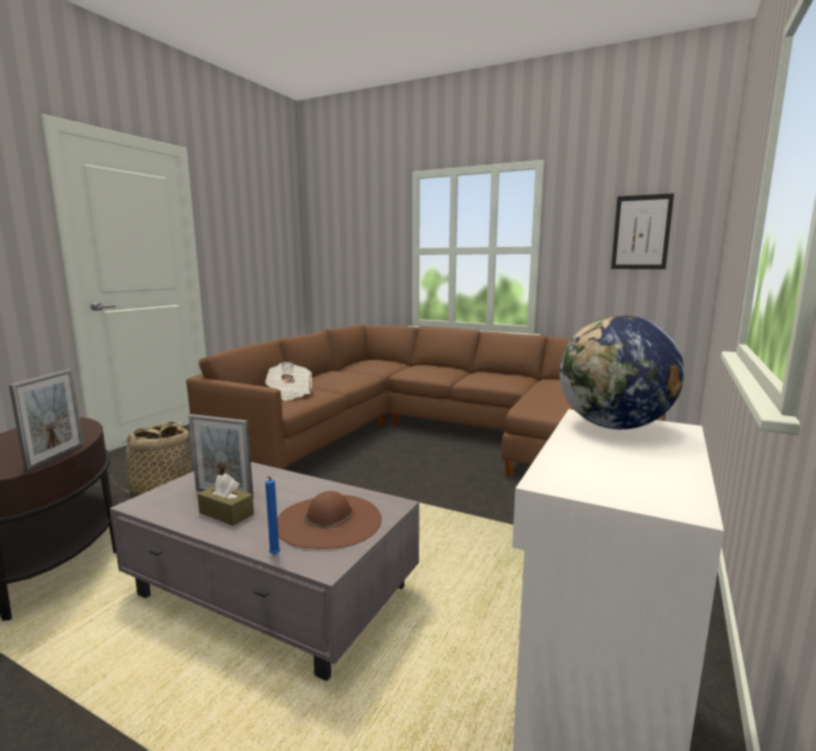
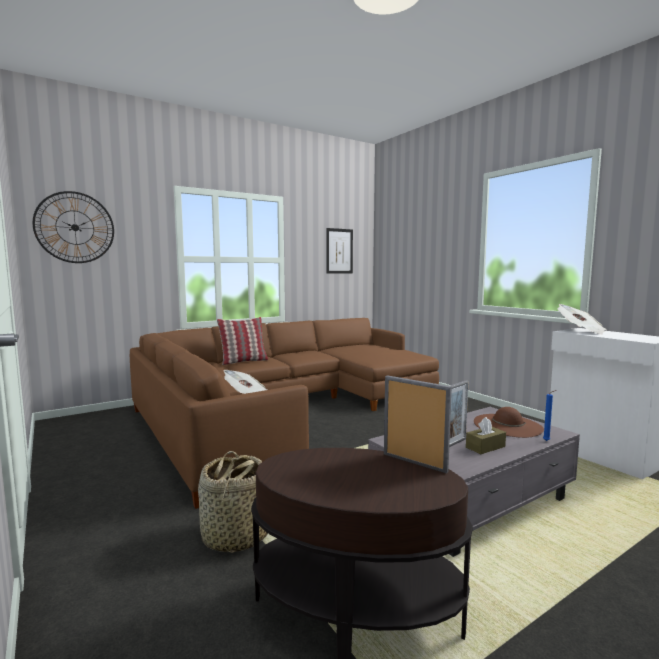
camera: 60 degrees left, 5 degrees down
(336, 225) = (75, 227): none -> wall clock
(418, 368) = (243, 361): none -> pillow
(614, 426) = (581, 331): globe -> newspaper

